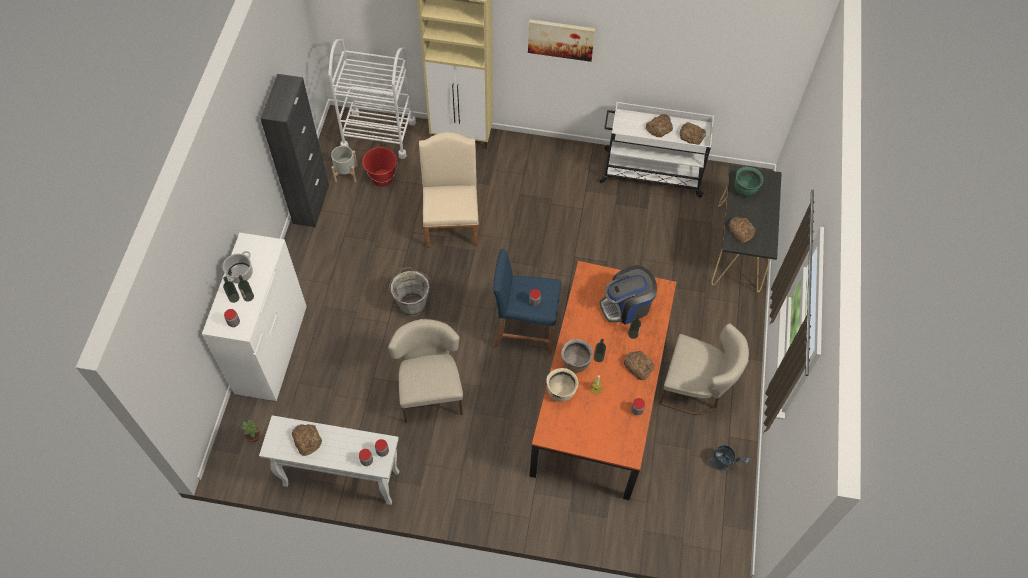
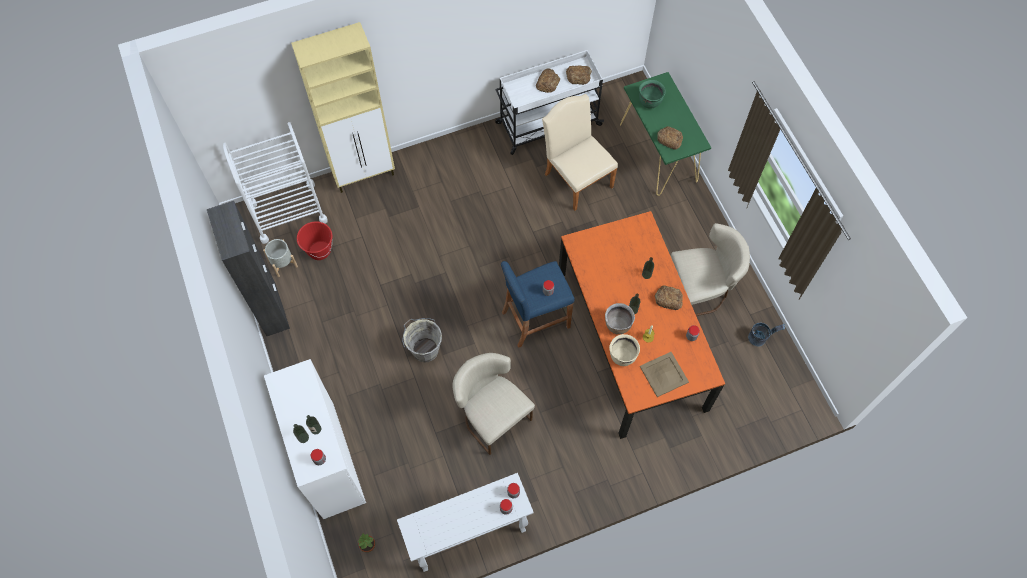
camera: 30 degrees left, 5 degrees up
(240, 273) = (292, 412): cooking pot -> none
(307, 440) = (442, 522): bread -> none
(451, 220) = (407, 256): beige chair -> beige chair (576, 177)
(561, 39) = (435, 46): picture -> none
(587, 429) = (663, 374): none -> beige tray
(626, 306) = (625, 253): coffee machine -> none
(738, 248) = (658, 153): black console table -> green console table

